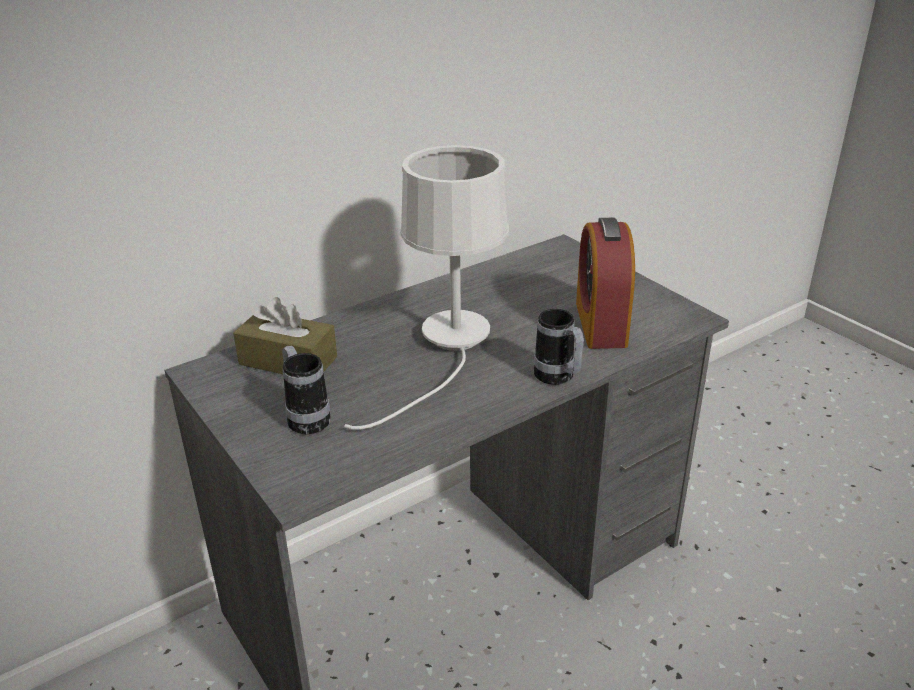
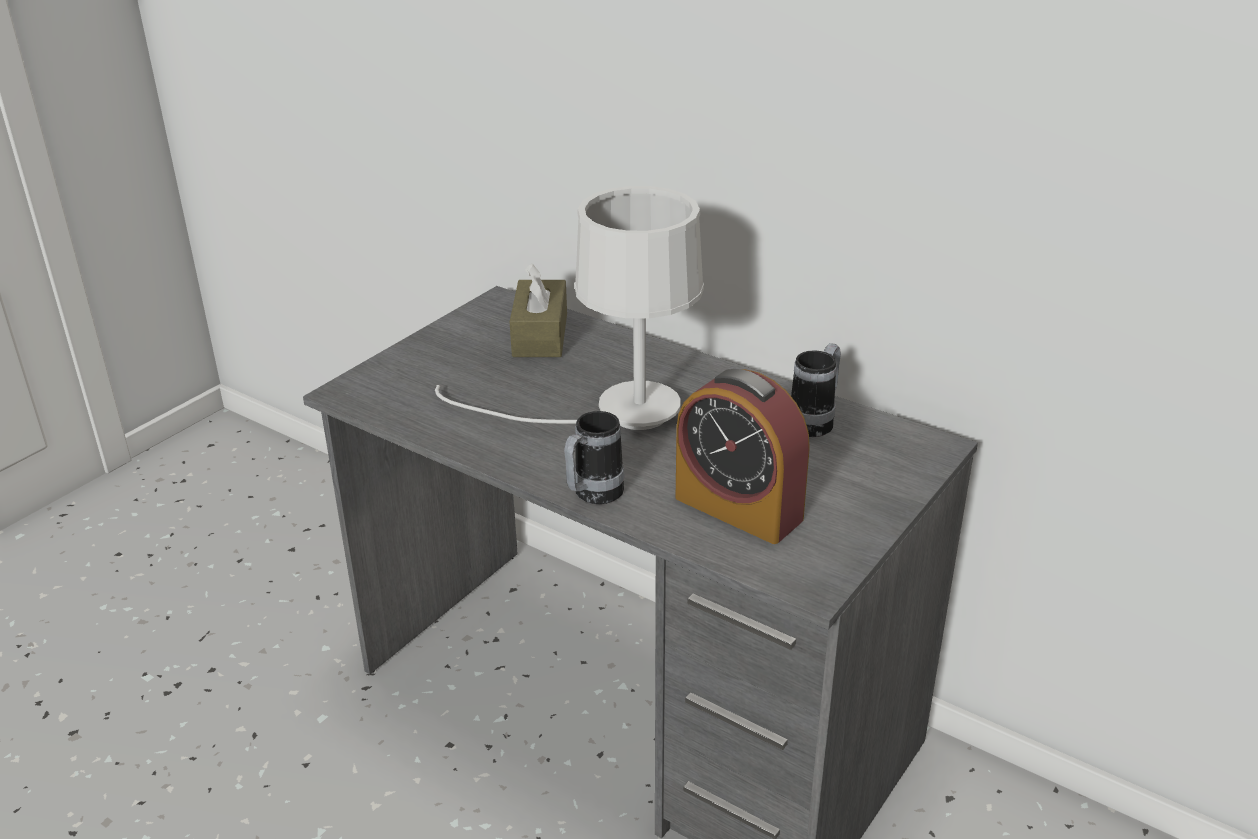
camera: 70 degrees right, 0 degrees up
(306, 417) = (452, 368): mug -> mug (815, 421)
(601, 324) = (738, 508): alarm clock -> alarm clock turned 120 degrees counterclockwise

